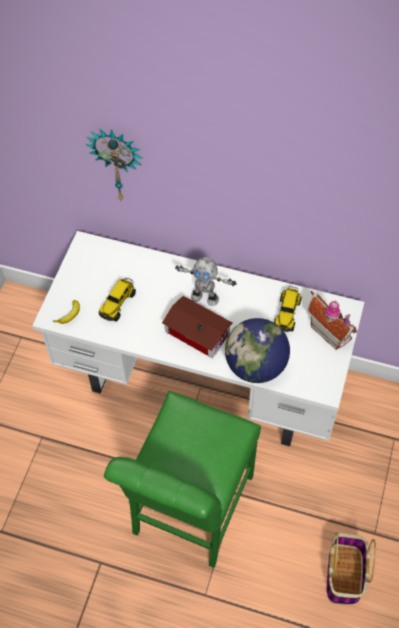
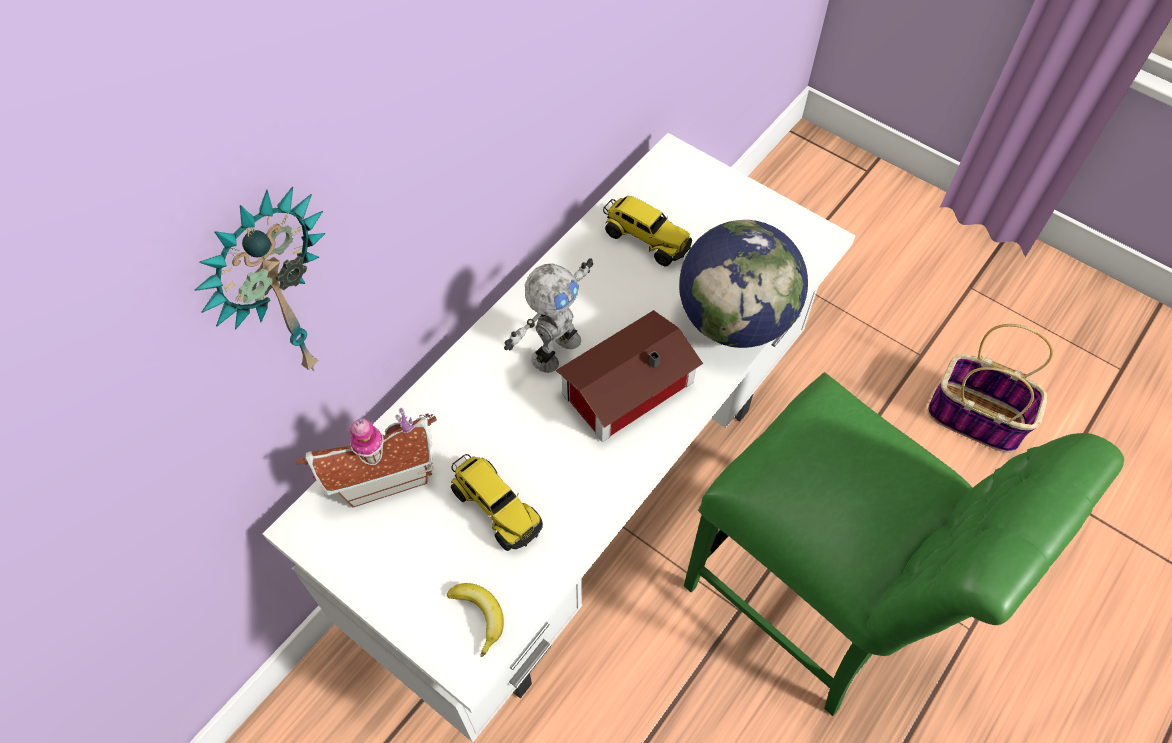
camera: 70 degrees left, 0 degrees up
(330, 331) = (706, 193): toy house -> toy house (382, 475)

